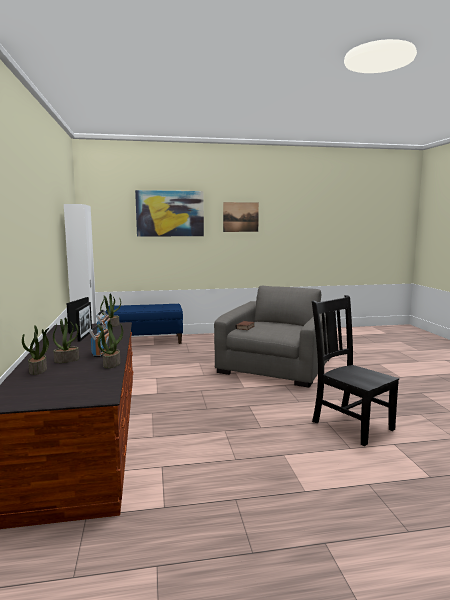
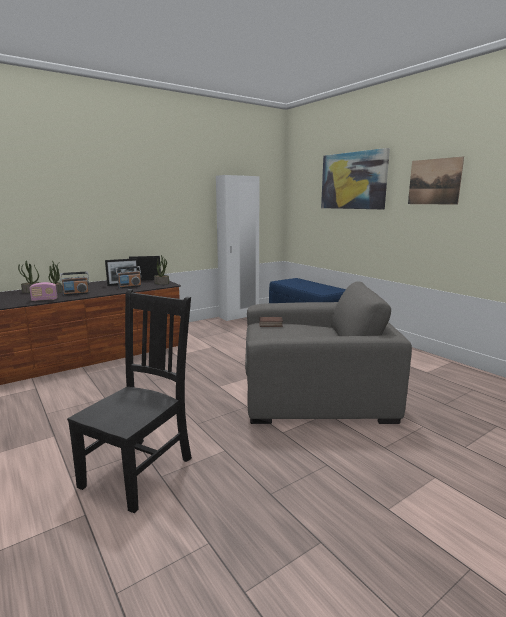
camera: 65 degrees right, 5 degrees up
(111, 364) = (44, 300): potted plant -> radio

